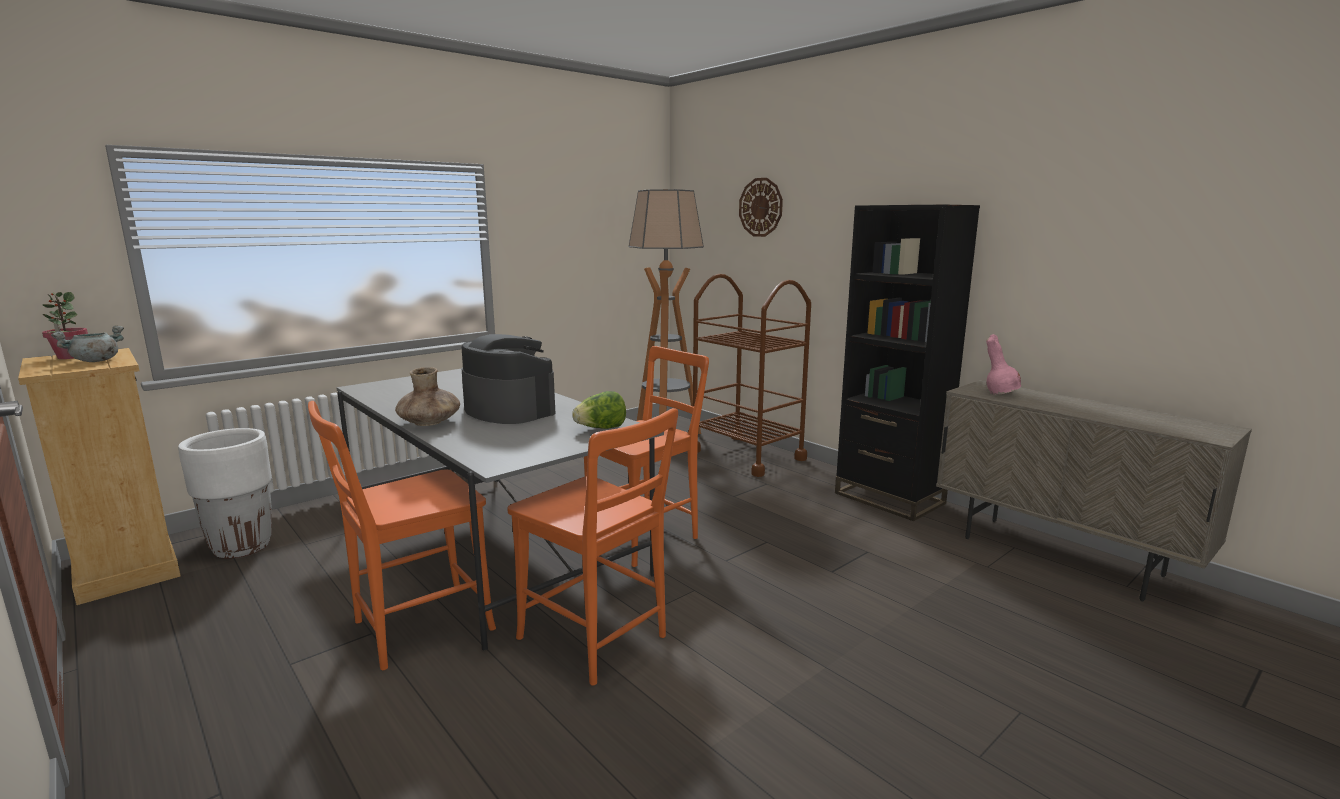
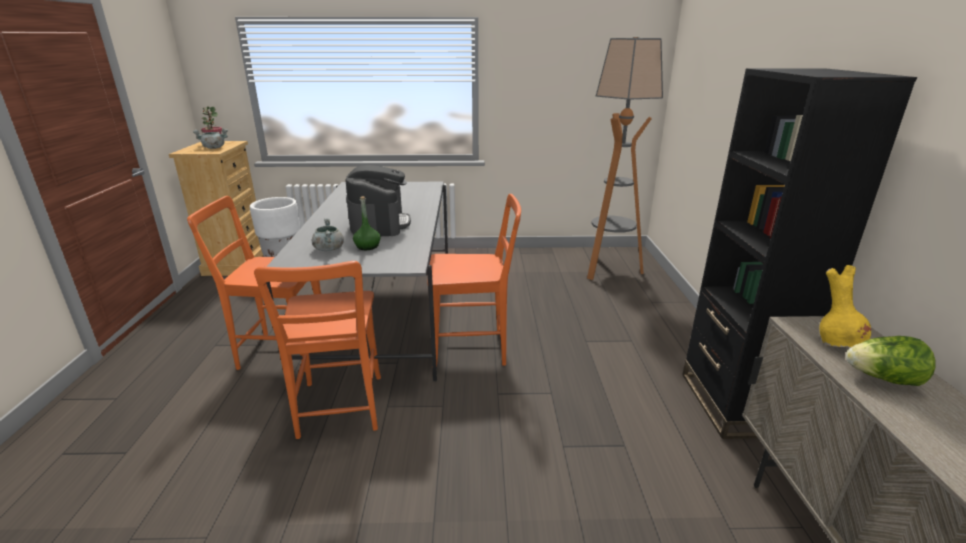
camera: 40 degrees right, 10 degrees up
(429, 423) = (323, 222): brown vase -> none
(509, 440) = (329, 249): none -> grey cooking pot
(549, 428) = (367, 246): none -> green bottle
(601, 428) = (393, 257): lettuce -> lettuce (882, 379)
(746, 455) = (653, 307): brown cart -> none
(761, 207) = (727, 58): wall clock -> none
(1000, 393) = (838, 343): pink vase -> yellow vase

